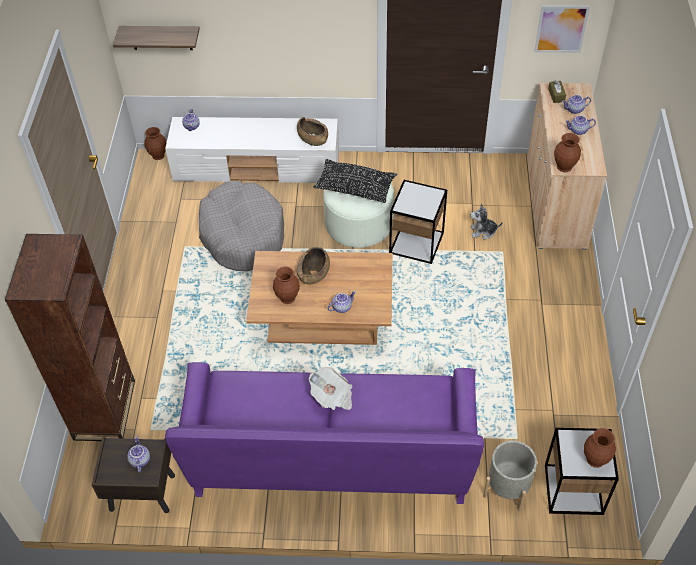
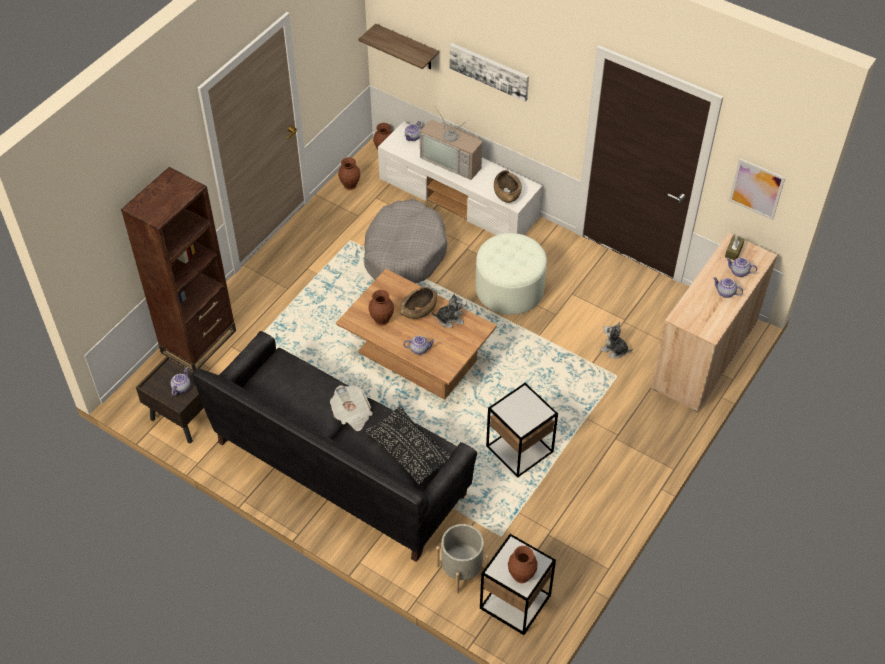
camera: 30 degrees right, 0 degrees up
(244, 131) = (453, 160): none -> television
(260, 24) = (489, 70): none -> picture
(331, 456) = (340, 468): purple sofa -> black sofa
(348, 267) = (450, 319): none -> plush toy
(355, 187) = (509, 254): black pillow -> black pillow (409, 450)
(416, 243) = (546, 331): side table -> side table (519, 449)
(564, 166) = (683, 318): brown vase -> brown vase (350, 185)

